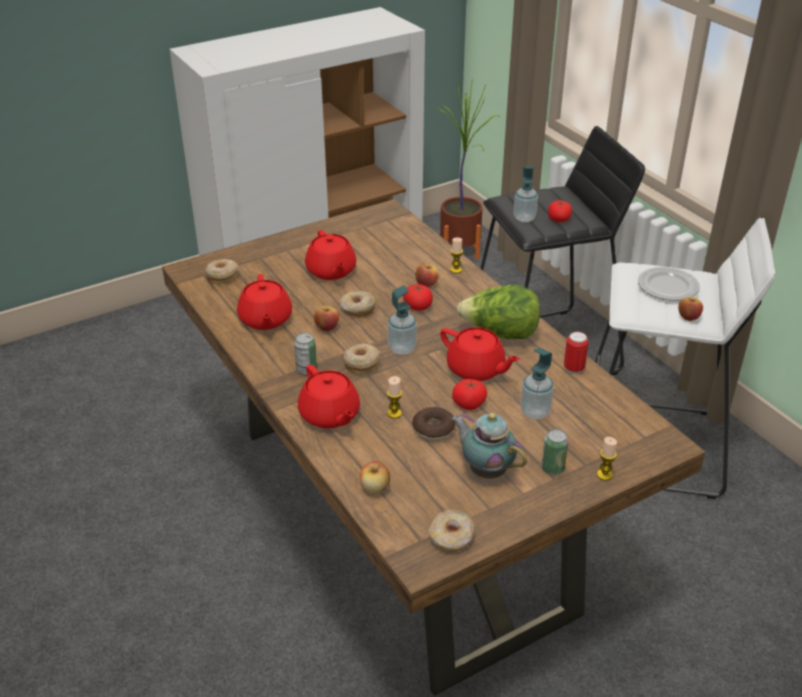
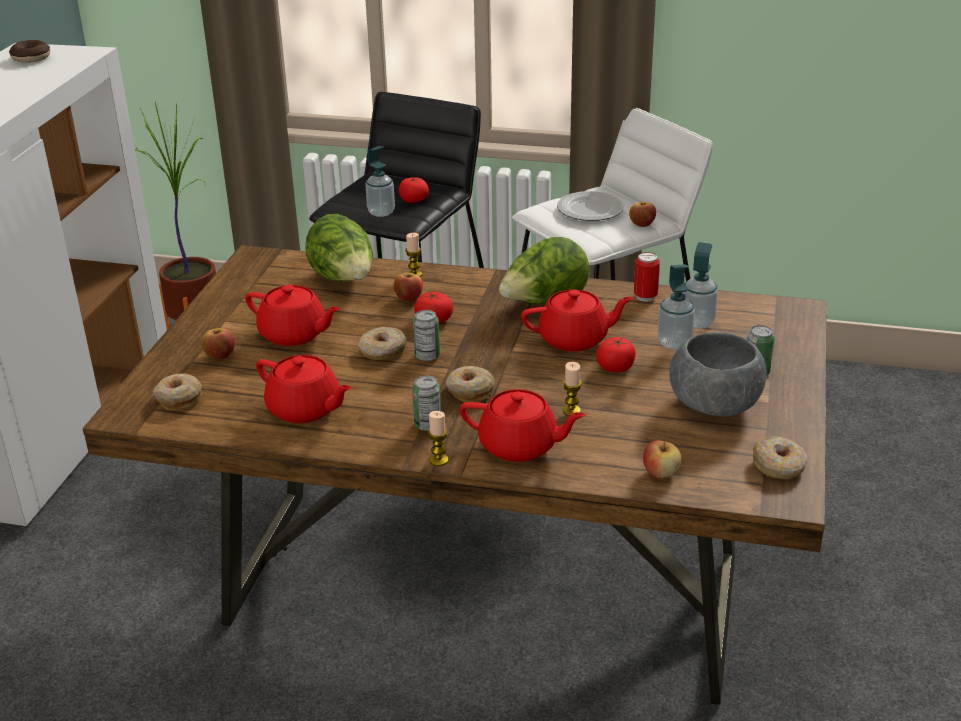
camera: 45 degrees left, 5 degrees down
(326, 328) = (381, 382): apple -> apple (220, 356)
(375, 327) = (427, 356): none -> can
(402, 348) = (483, 359): soap dispenser -> soap dispenser (697, 322)
(411, 251) = (344, 280): none -> lettuce
(433, 429) = (624, 402): donut -> donut (31, 58)
(486, 470) = (715, 404): teapot -> grey bowl
(604, 475) = (796, 355): candle -> candle (439, 460)

